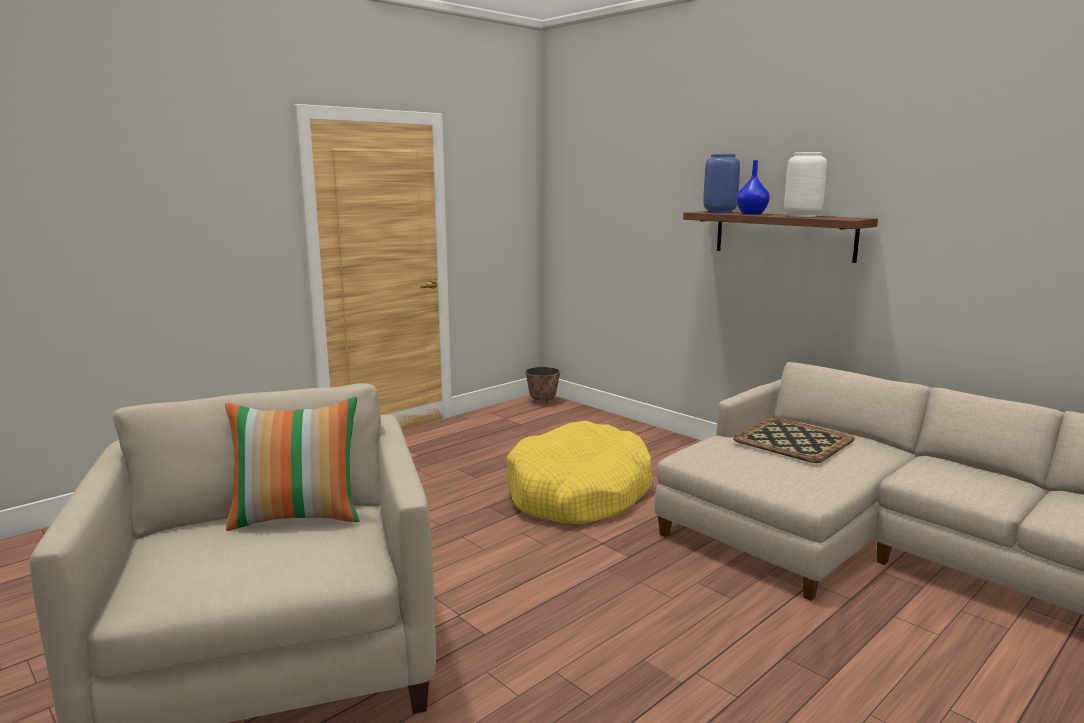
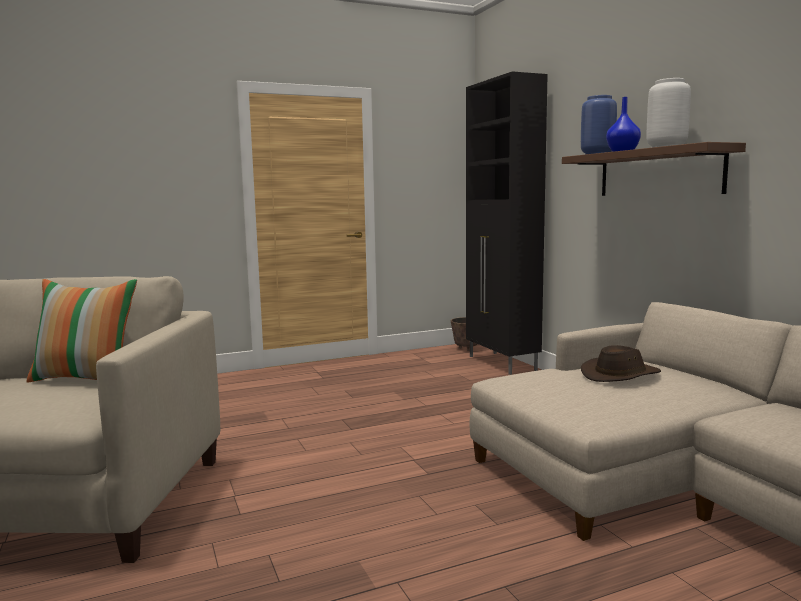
camera: 20 degrees right, 5 degrees down
(578, 493) = (430, 418): yellow dog bed -> none
(593, 417) = (502, 363): none -> black cabinet
(792, 440) = (620, 375): tray -> brown hat

